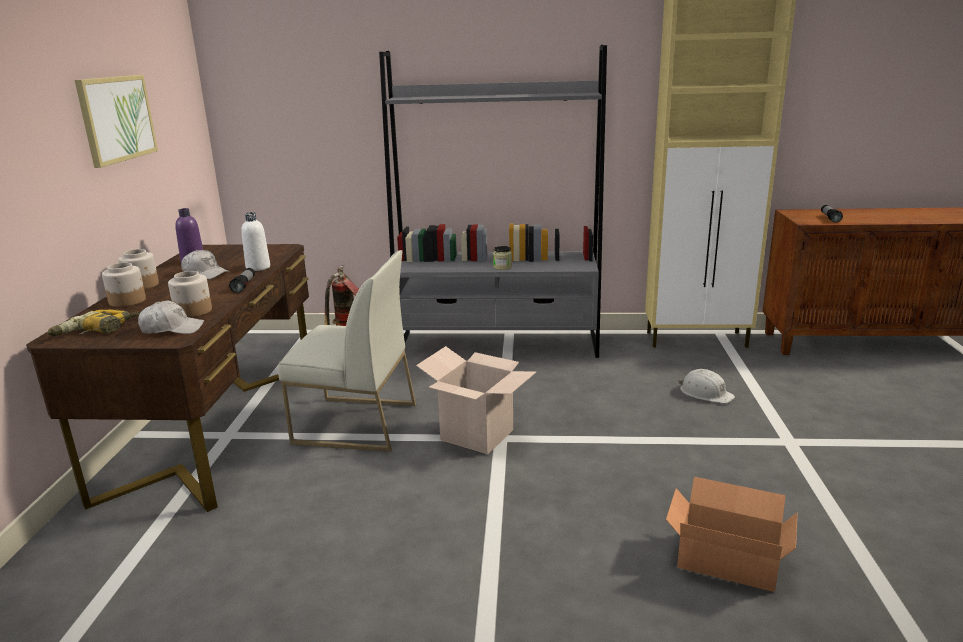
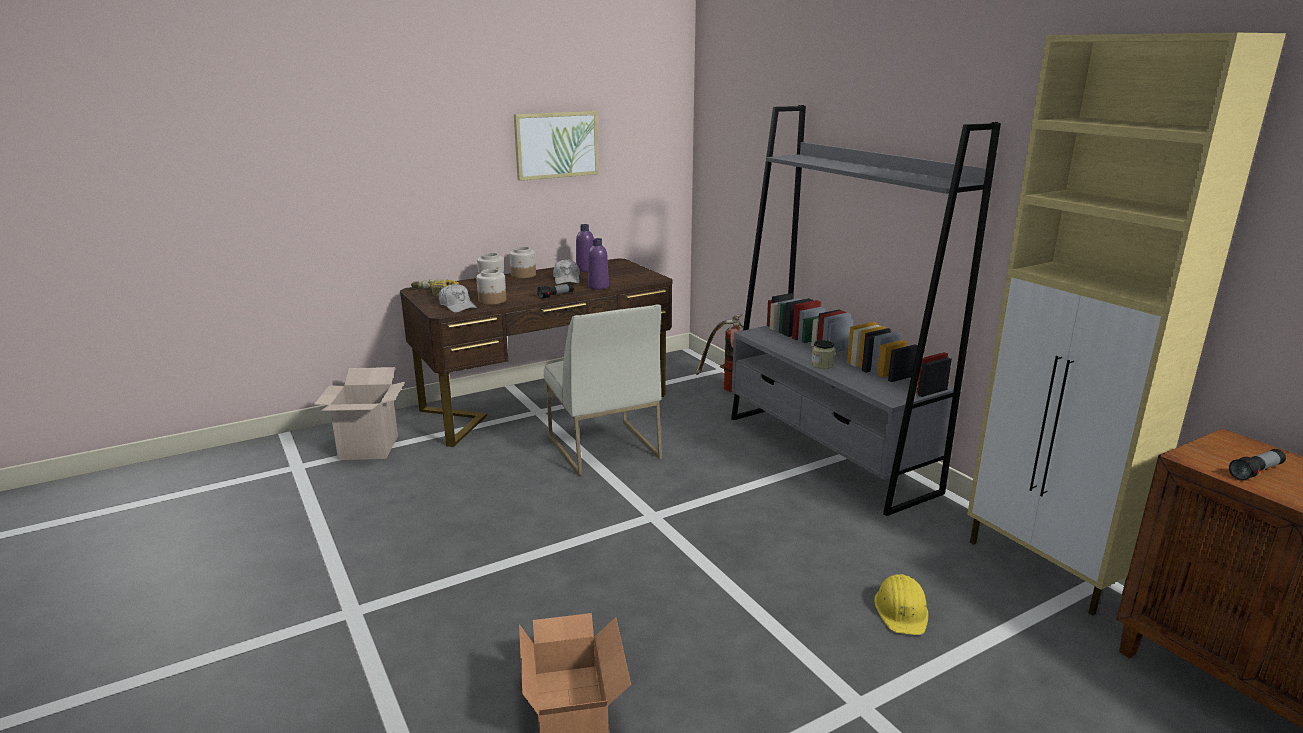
camera: 55 degrees right, 0 degrees up
(258, 267) = (598, 287): white bottle -> purple bottle
(477, 435) = (645, 503): cardboard box -> cardboard box (368, 448)
(705, 393) = (901, 611): white hard hat -> yellow hard hat

